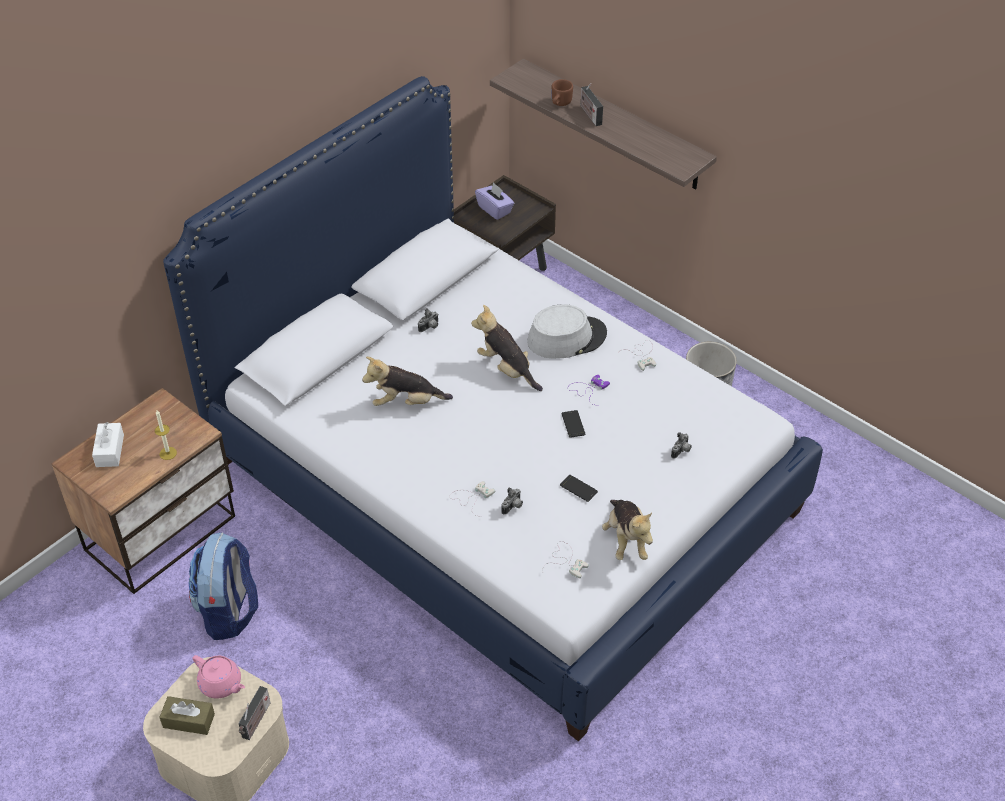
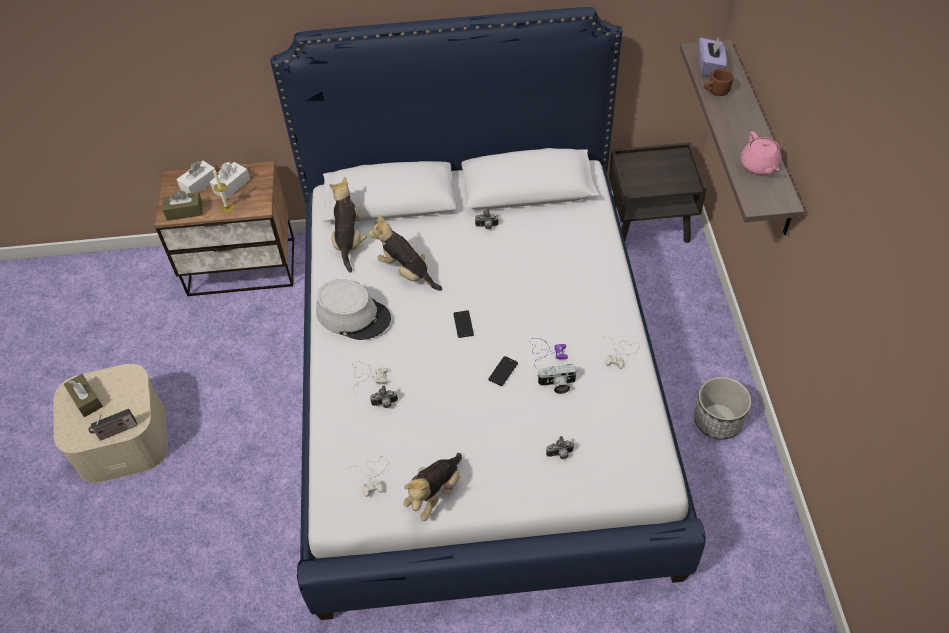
camera: 45 degrees right, 5 degrees up
(127, 482) = (184, 211): none -> brown tissue box
(147, 432) = (231, 186): none -> white tissue box
(221, 684) = (127, 390): pink teapot -> pink teapot (759, 166)
(229, 612) = (222, 348): backpack -> none
(494, 209) = (654, 166): purple tissue box -> purple tissue box (709, 67)
(506, 369) = (504, 294): plush toy -> plush toy (349, 241)
(566, 338) = (577, 299): grey hat -> grey hat (353, 315)
(578, 488) = (446, 425): phone -> phone (463, 324)
(589, 114) = (730, 114): radio -> none
(623, 407) = (557, 385): none -> camera

